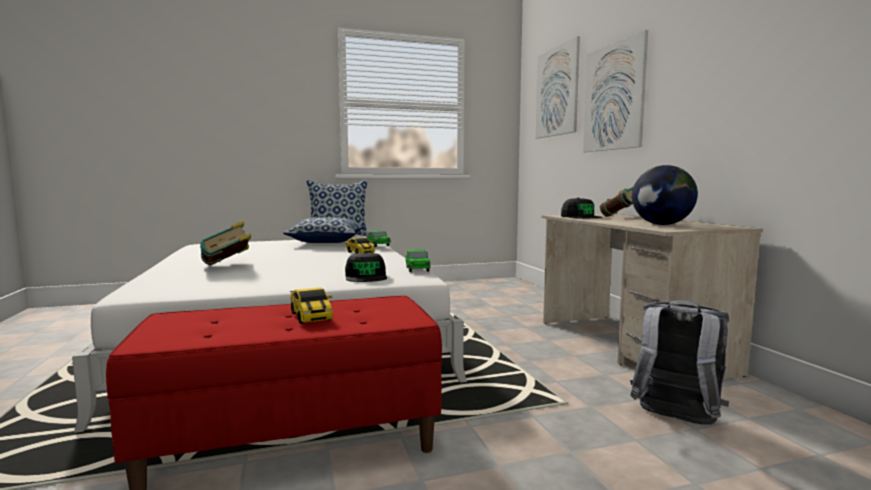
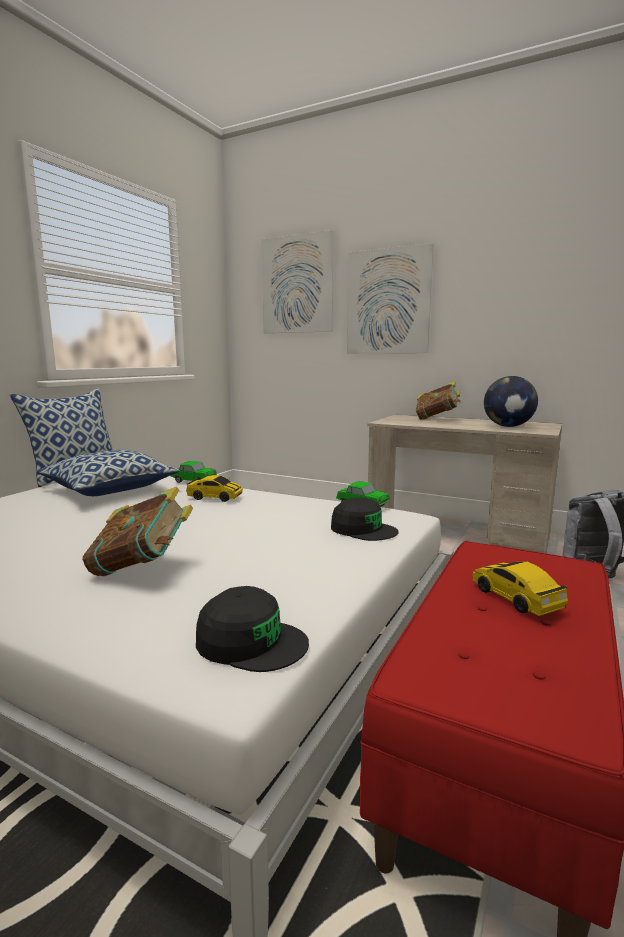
camera: 45 degrees left, 5 degrees up
(311, 316) = (515, 598): toy car -> toy car turned 135 degrees counterclockwise
(580, 217) = (411, 422): black cap -> black cap (251, 642)

